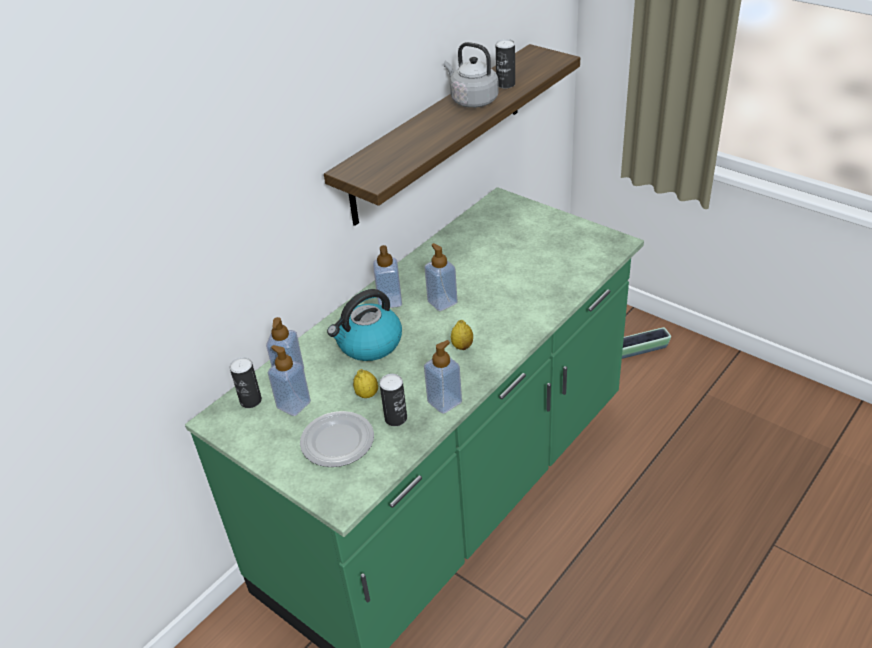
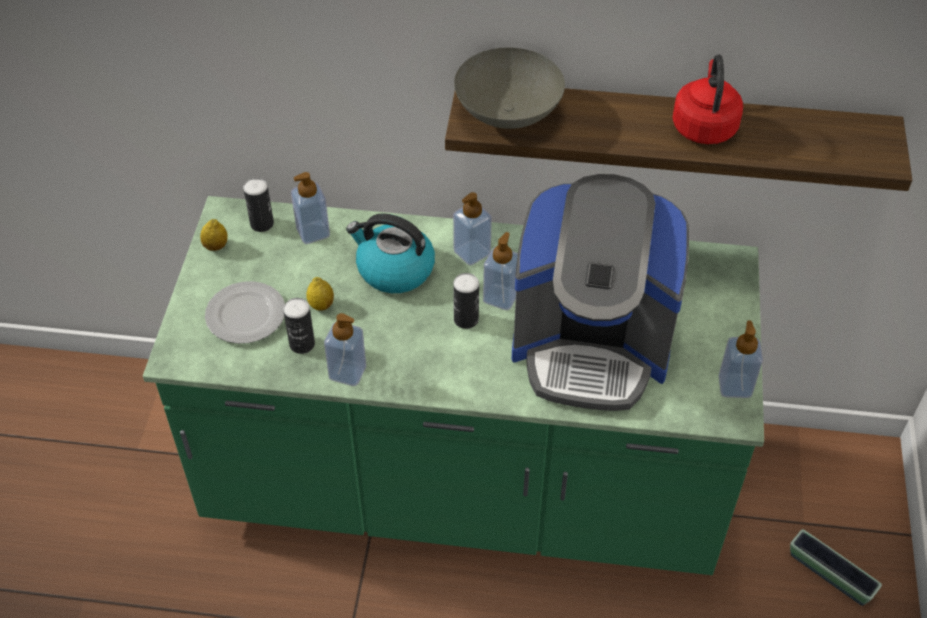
camera: 55 degrees right, 10 degrees up
(293, 405) = (275, 257): soap dispenser -> soap dispenser (735, 386)
(383, 164) = (507, 115): none -> grey bowl
(462, 346) = (440, 348): lemon -> lemon (216, 246)
(472, 100) = (704, 125): grey kettle -> red kettle
(505, 84) = (770, 139): can -> can (466, 319)
(518, 278) = (591, 346): none -> coffee machine

